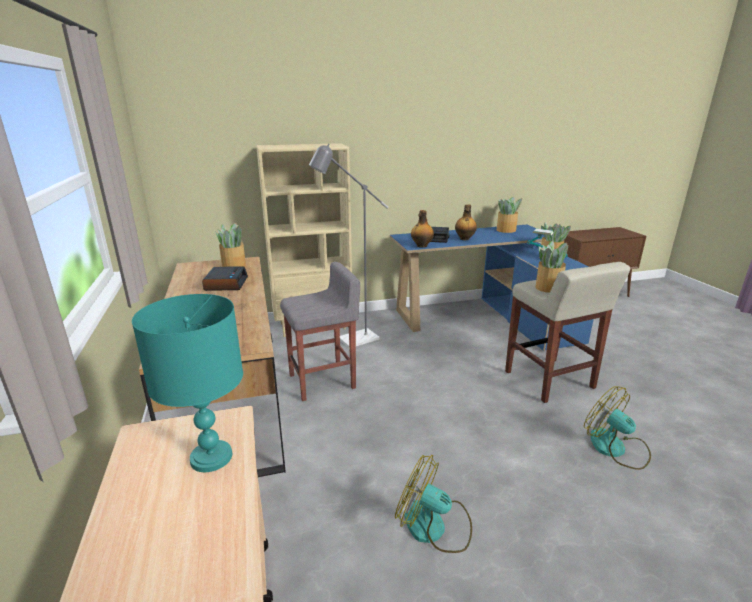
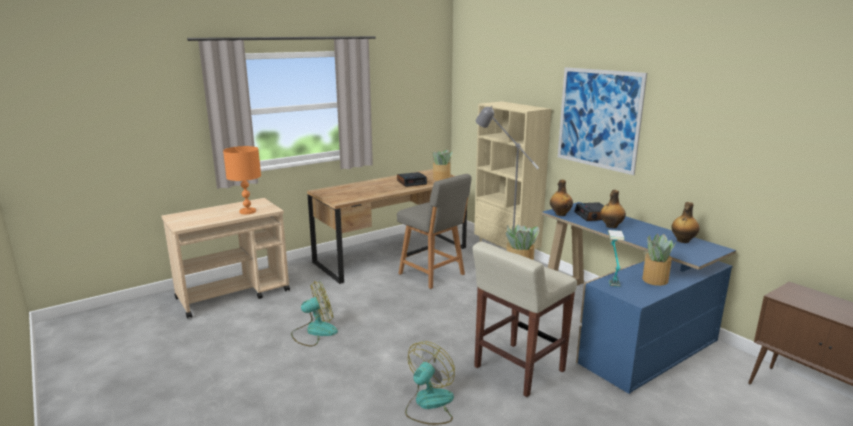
camera: 70 degrees right, 5 degrees down
(210, 458) = (247, 211): turquoise table lamp -> orange table lamp
(323, 381) = (433, 275): grey stool -> grey chair
(400, 145) = (598, 119): none -> picture
(434, 527) = (314, 332): fan -> fan turned 60 degrees clockwise
(506, 230) = (682, 241): potted plant -> bottle

